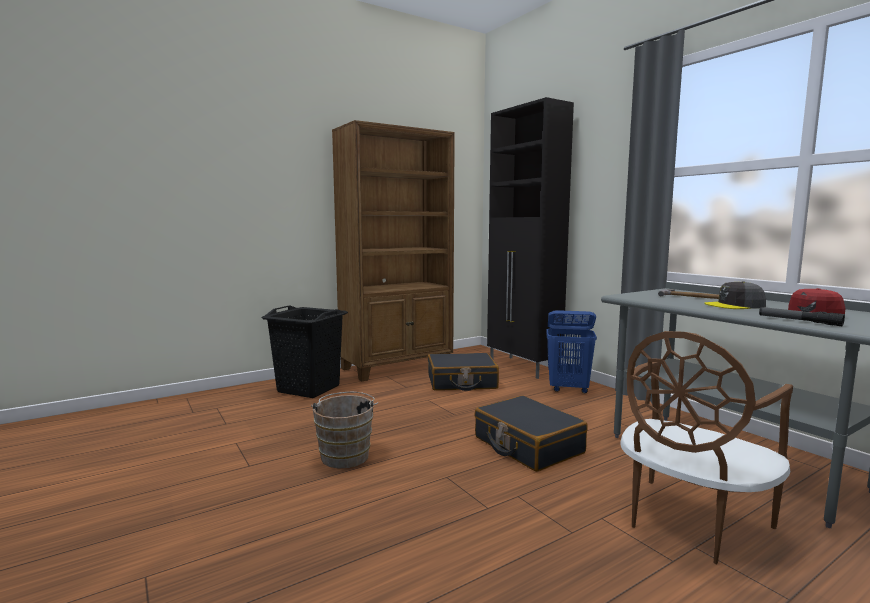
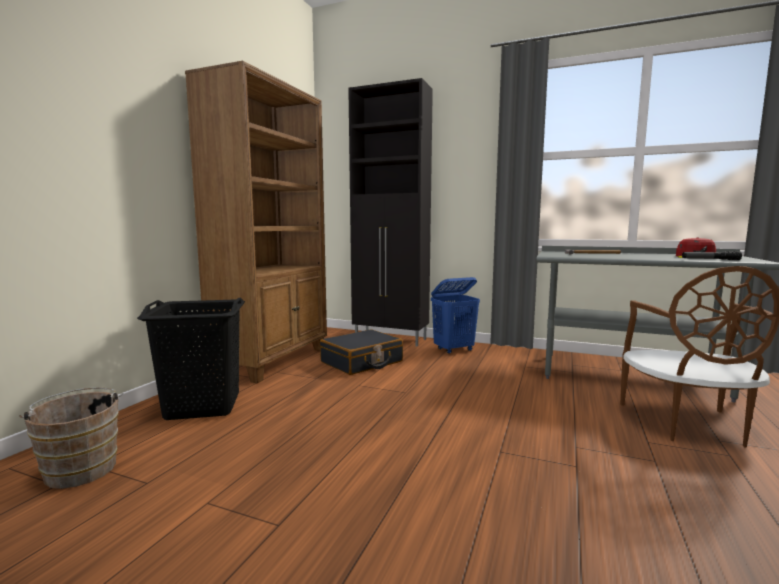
camera: 35 degrees left, 0 degrees up
(346, 455) = (374, 465): brown bucket -> brown bucket (81, 468)
(527, 445) = (507, 402): black suitcase -> none
(735, 305) = (636, 255): grey cap -> none

